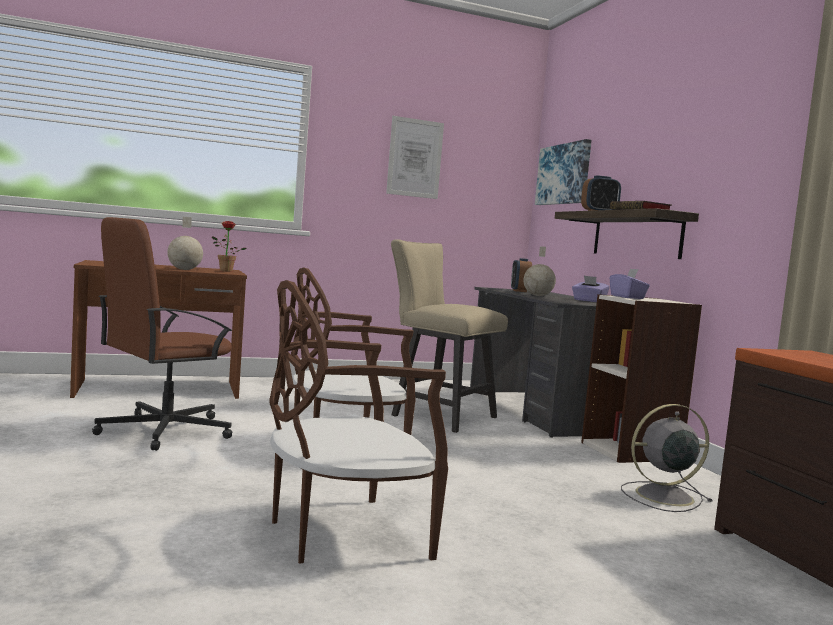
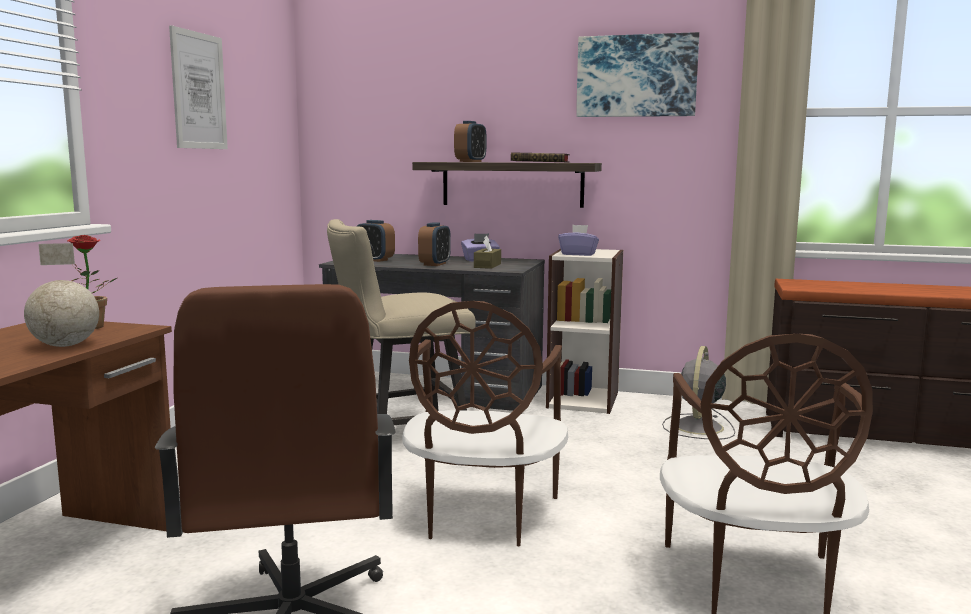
camera: 55 degrees left, 5 degrees up
(538, 296) = (435, 264): globe -> alarm clock
(564, 174) = (365, 110): picture -> picture (636, 76)
(566, 301) = (487, 266): none -> brown tissue box

